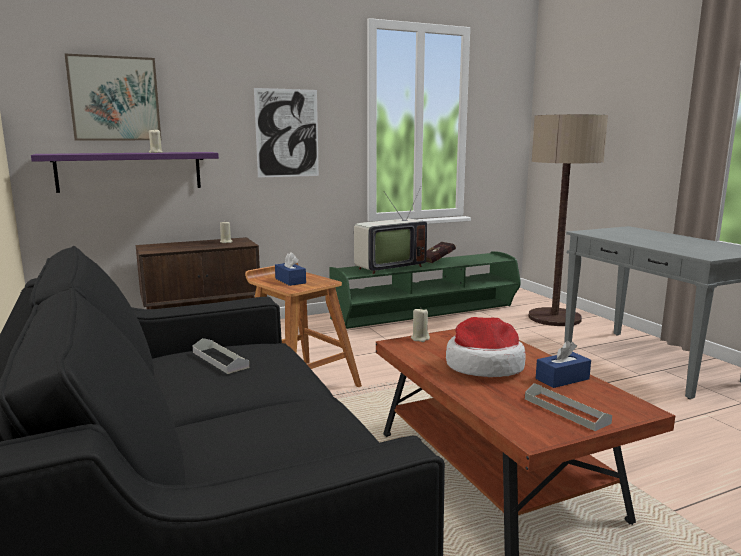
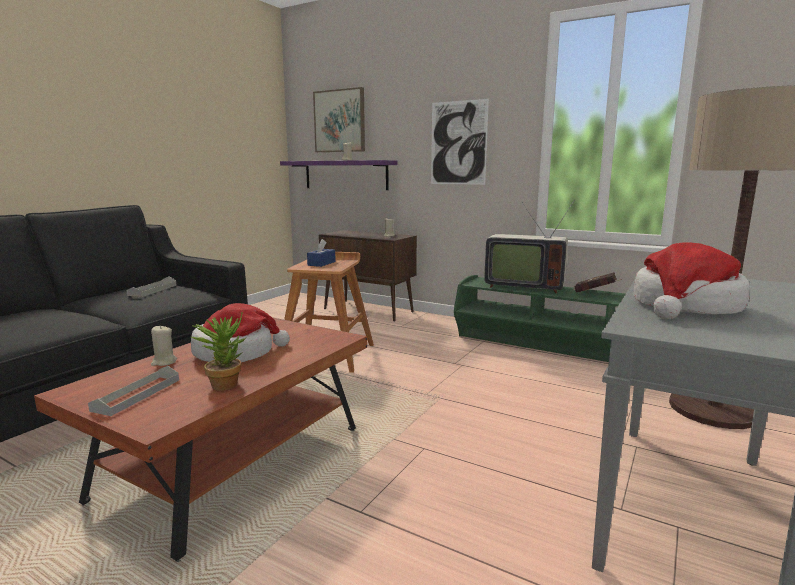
camera: 55 degrees right, 0 degrees up
(420, 338) = (289, 325): beige candle -> beige candle (164, 362)
(562, 379) = (224, 383): blue tissue box -> potted plant
(668, 244) = (685, 306): none -> hat

